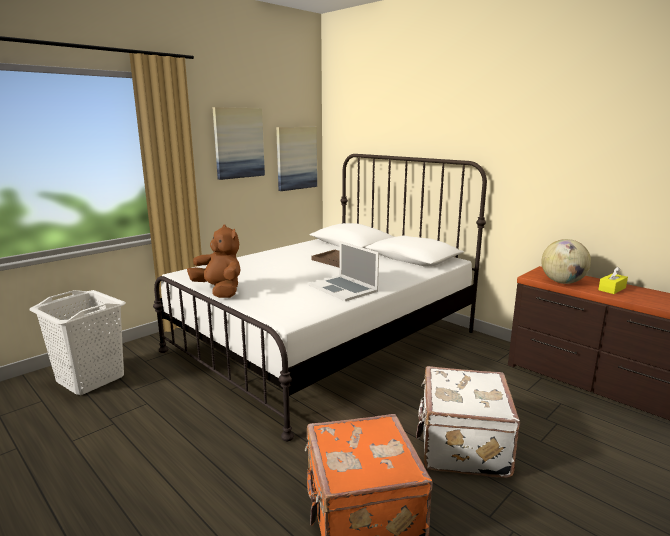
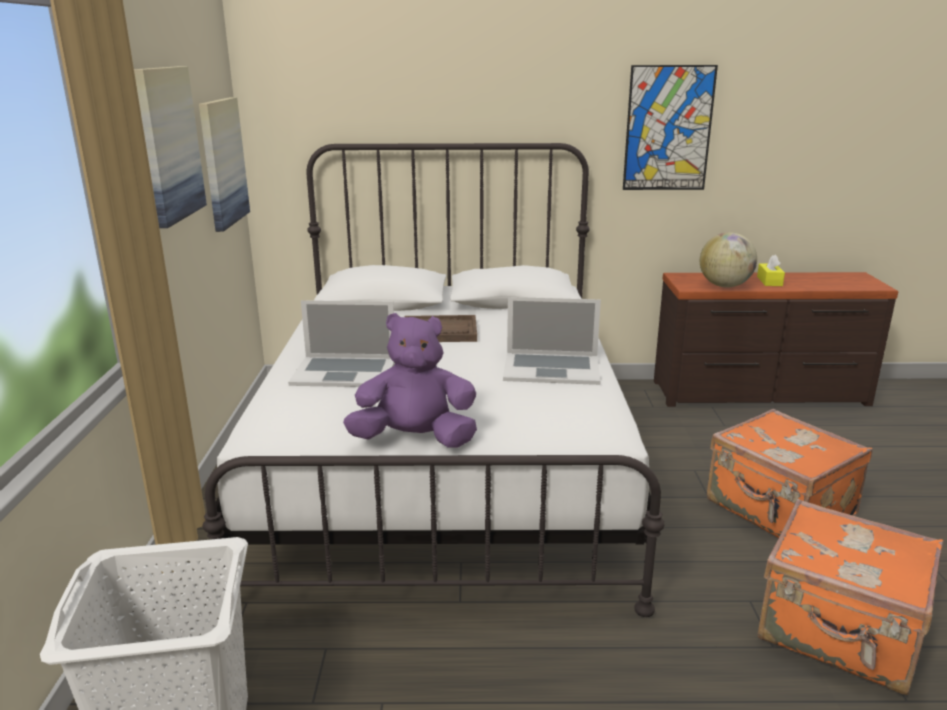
camera: 45 degrees left, 5 degrees up
(220, 291) = (415, 439): brown plush toy -> purple plush toy
(261, 263) = (344, 372): none -> laptop
(461, 445) = (778, 511): white suitcase -> orange suitcase
(549, 155) = (668, 129): none -> picture

